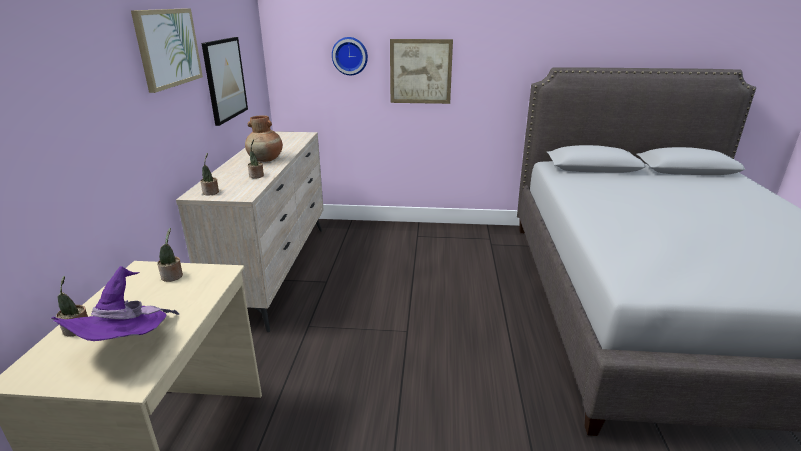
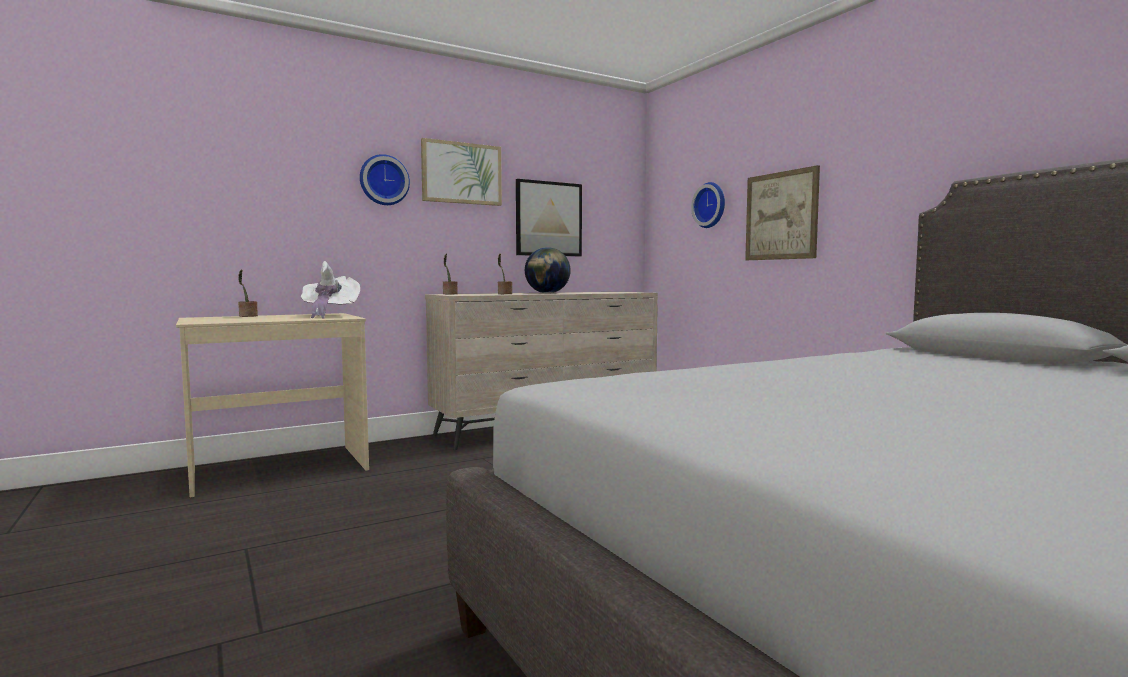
camera: 55 degrees right, 20 degrees down
(114, 78) = (383, 180): none -> wall clock
(126, 347) = (232, 319): purple hat -> none
(173, 276) = (329, 315): potted plant -> white hat
(266, 159) = (547, 293): brown vase -> globe

